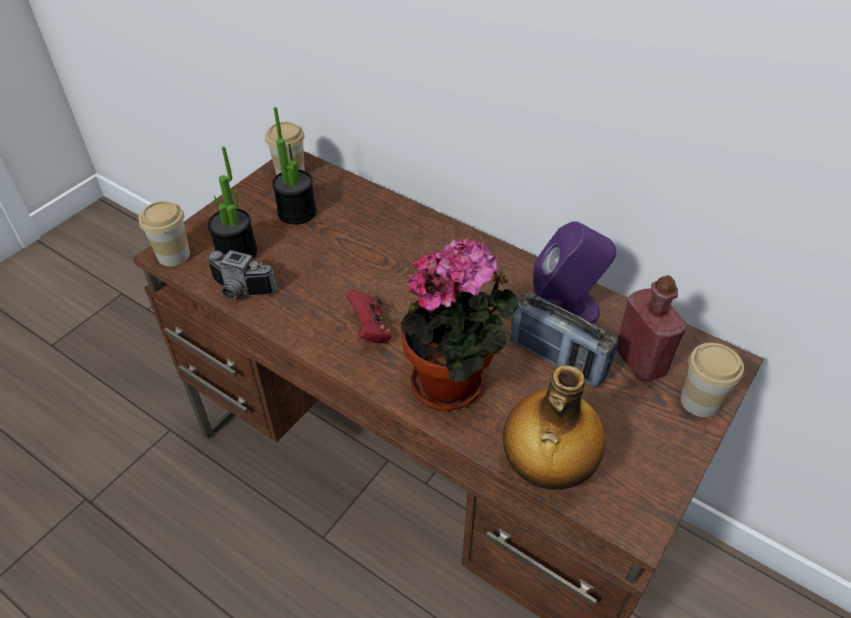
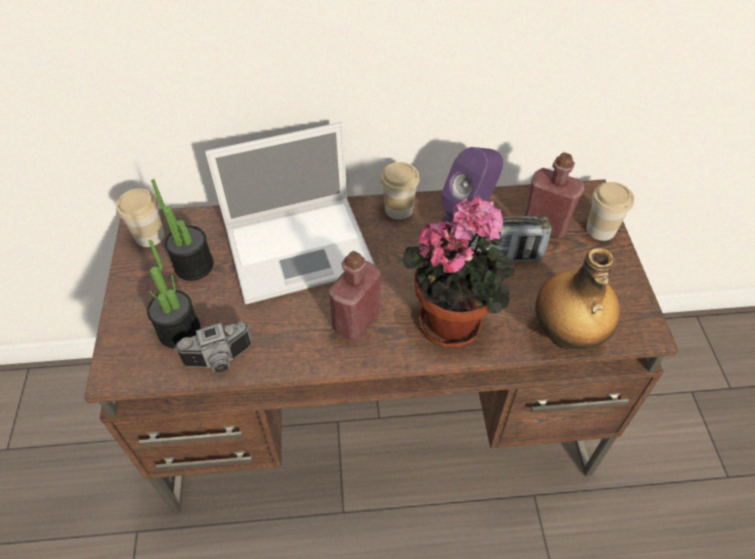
camera: 40 degrees left, 5 degrees up
(173, 255) = (123, 370): cup -> cup (399, 209)
(370, 330) = (356, 321): red game controller -> red bottle
(391, 246) = (301, 247): none -> laptop

